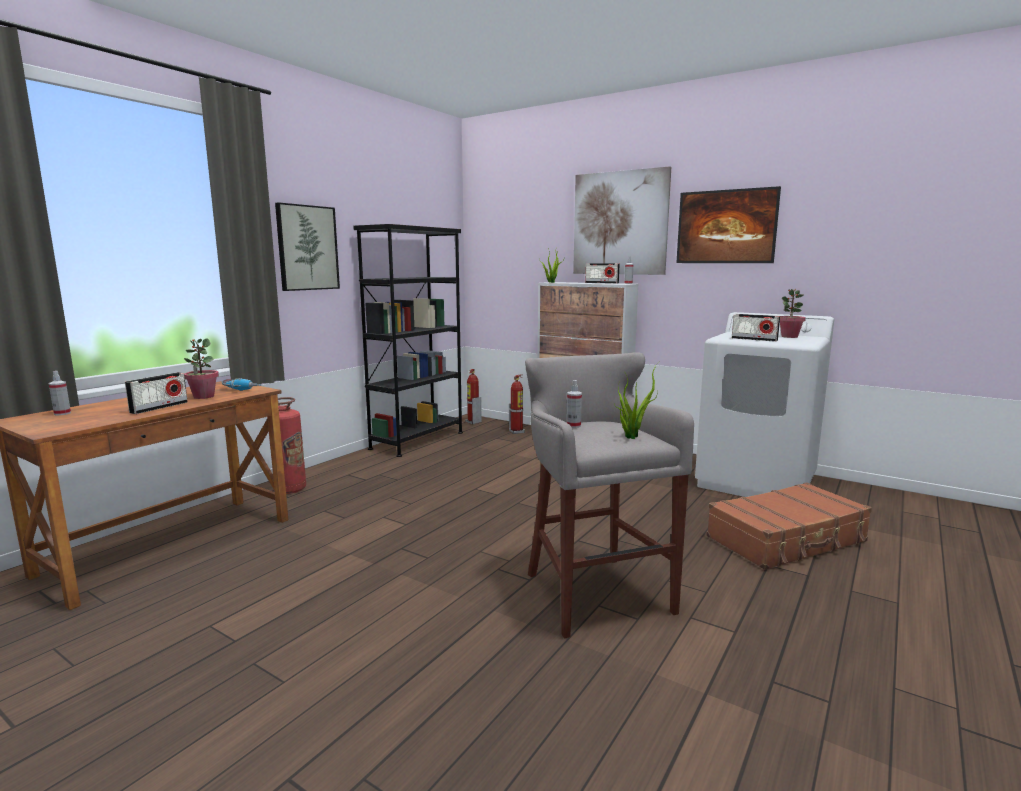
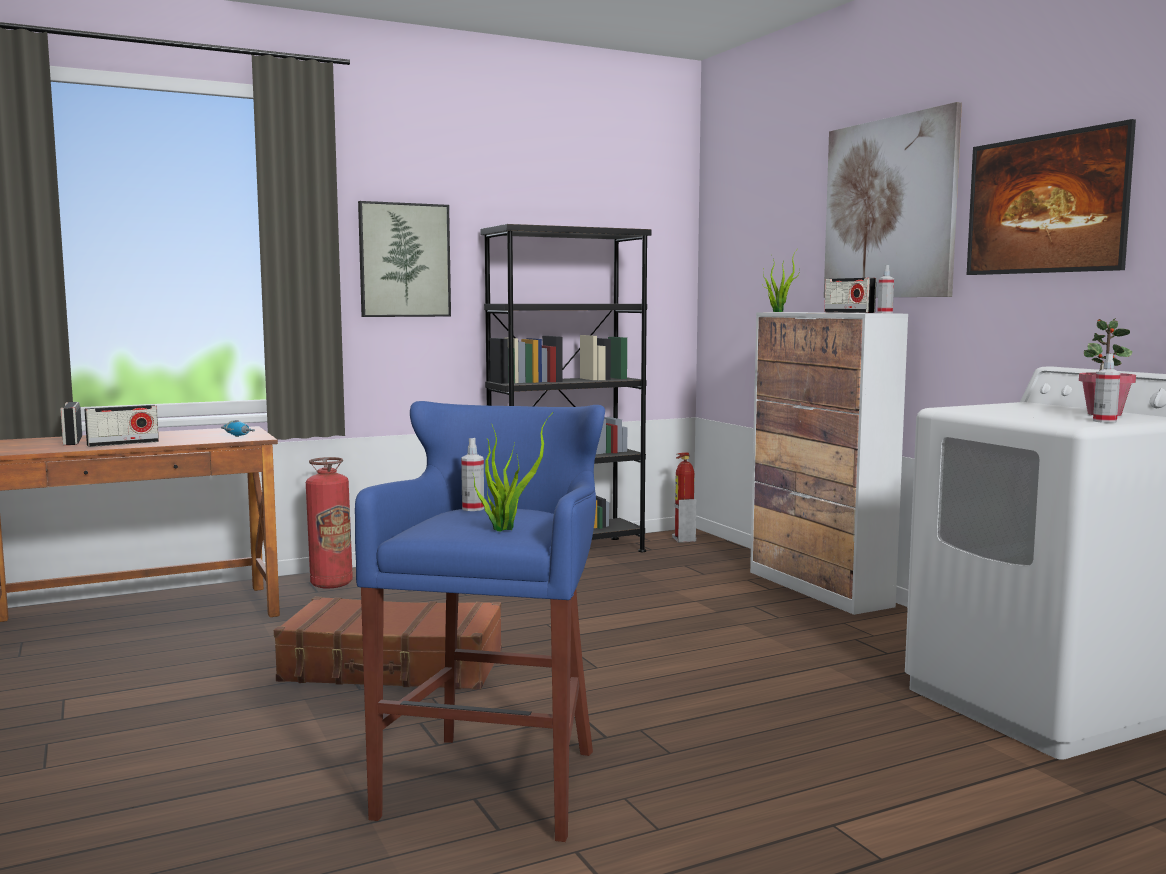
camera: 30 degrees right, 5 degrees down
(62, 413) = (39, 440): spray bottle -> spray bottle (1104, 421)
(203, 396) = (187, 438): potted plant -> none
(517, 431) = (730, 561): fire extinguisher -> none
(594, 591) = (495, 781): grey stool -> blue stool
(754, 339) = (1003, 413): radio -> radio (72, 441)
(787, 540) = (940, 801): brown suitcase -> brown suitcase (393, 667)

